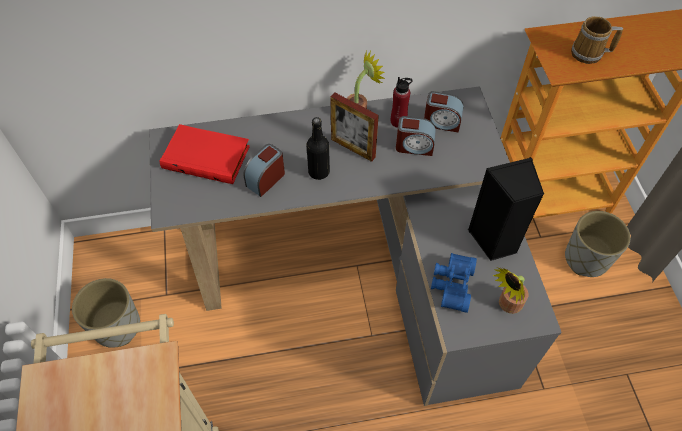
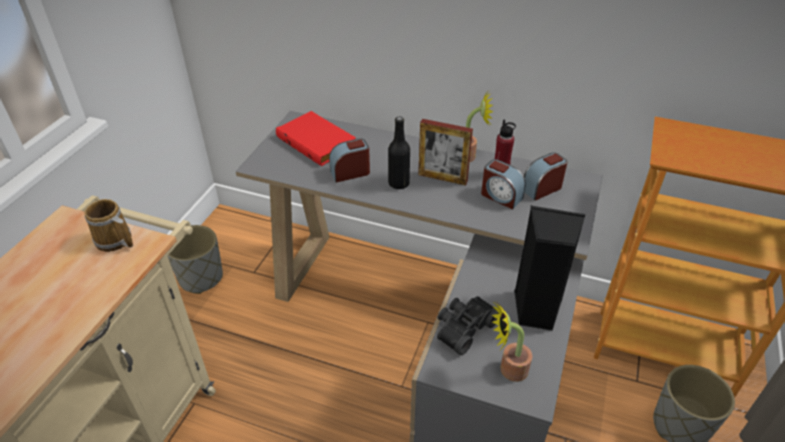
camera: 30 degrees right, 15 degrees down
(353, 148) = (442, 178): picture frame -> picture frame turned 45 degrees counterclockwise
(441, 122) = (542, 188): alarm clock -> alarm clock turned 105 degrees clockwise
(451, 285) = (463, 327): blue binoculars -> black binoculars
(589, 54) = (712, 154): mug -> mug (114, 241)

